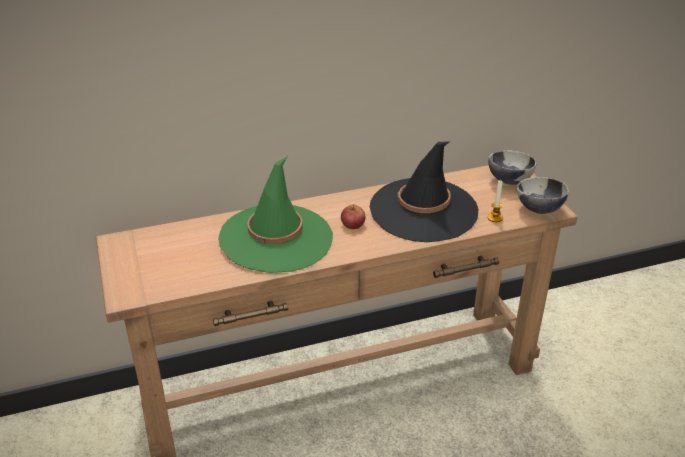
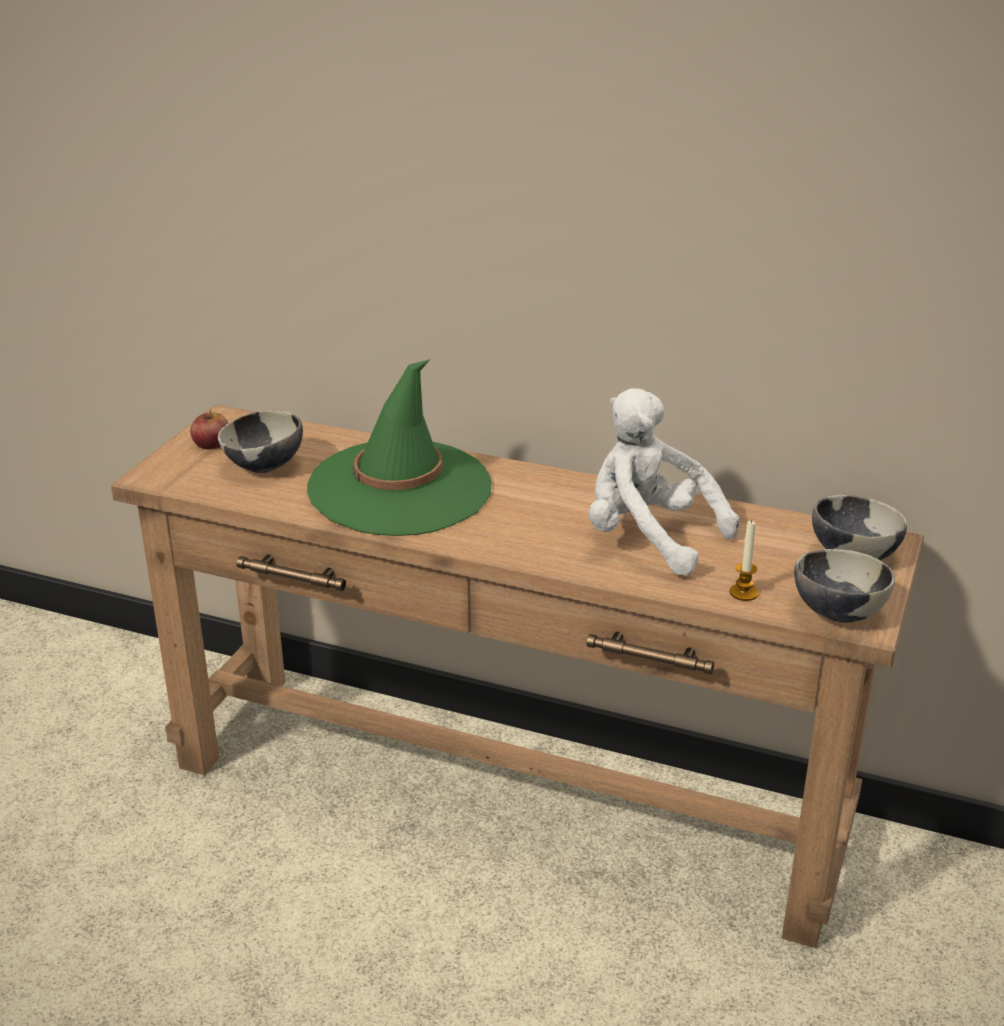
camera: 40 degrees right, 5 degrees down
(185, 260) = (264, 467): none -> bowl
(353, 224) = (521, 513): apple -> apple (211, 443)
(423, 210) = (648, 538): black hat -> white plush toy

